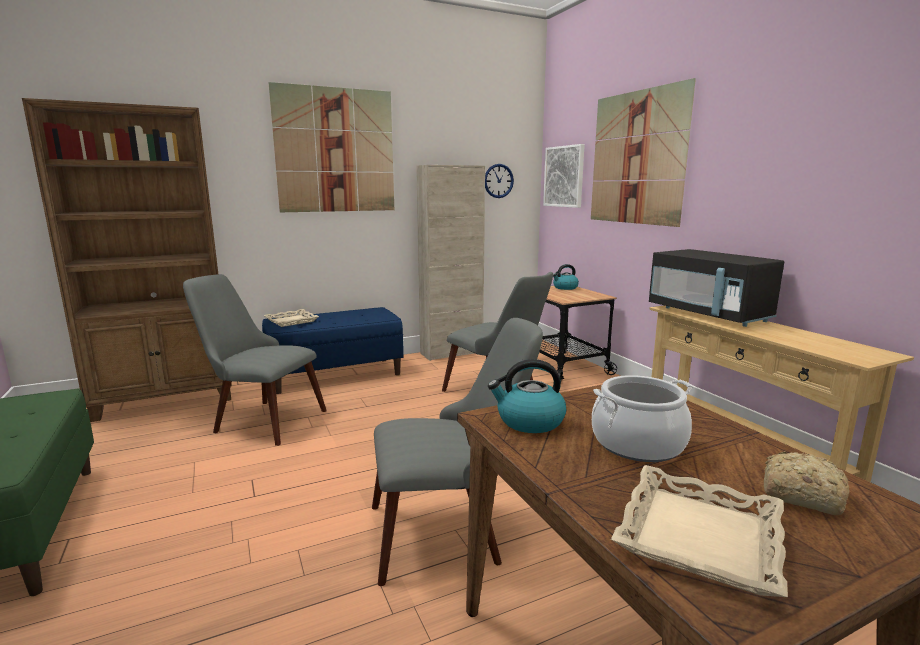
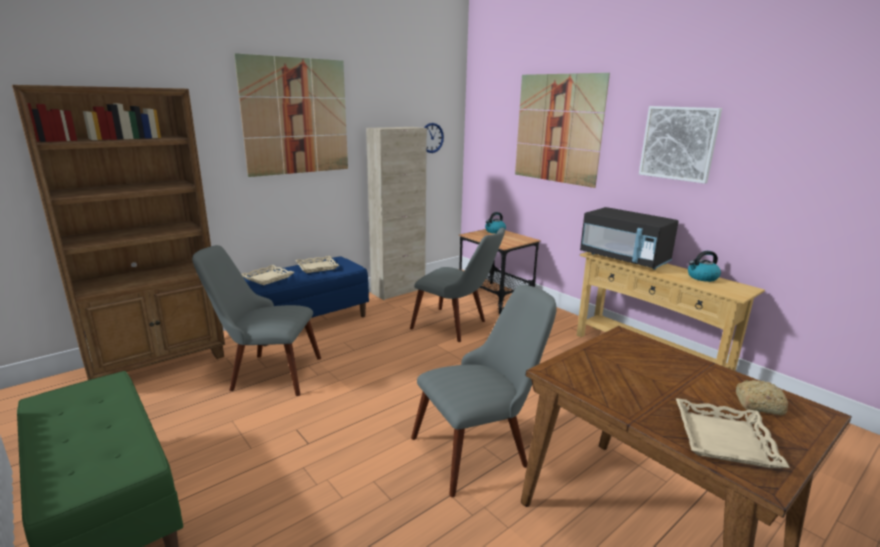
camera: 15 degrees left, 5 degrees up
(349, 315) = (317, 267): none -> beige tray
(529, 421) = (578, 371): kettle -> kettle (702, 277)
(564, 176) = (488, 135): picture -> picture (678, 143)
(637, 443) = (654, 380): cooking pot -> none

